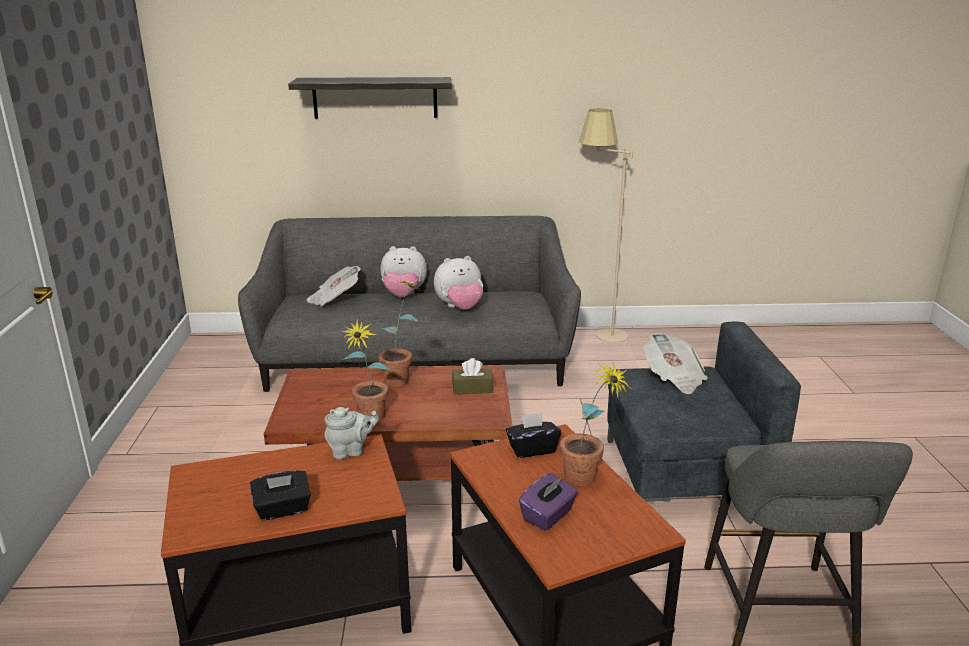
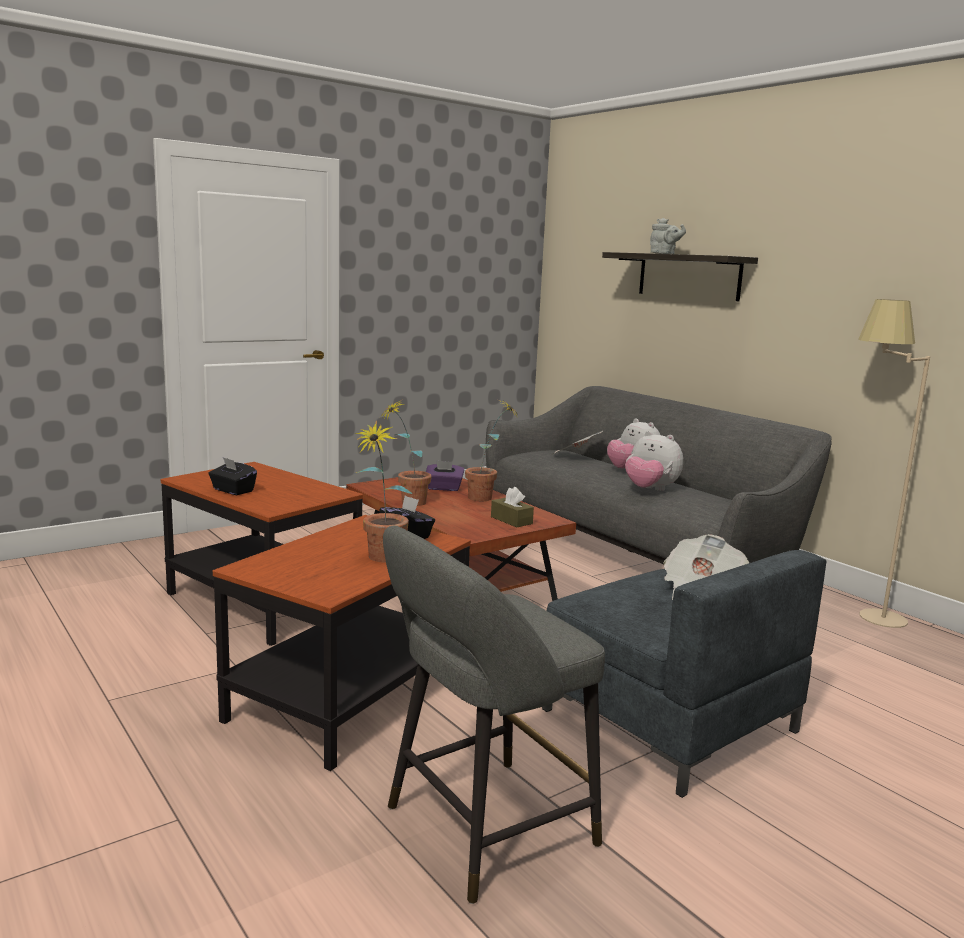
camera: 55 degrees right, 10 degrees down
(351, 451) = (326, 491): grey teapot -> grey teapot (664, 253)
(548, 515) = (309, 555): purple tissue box -> purple tissue box (444, 488)

